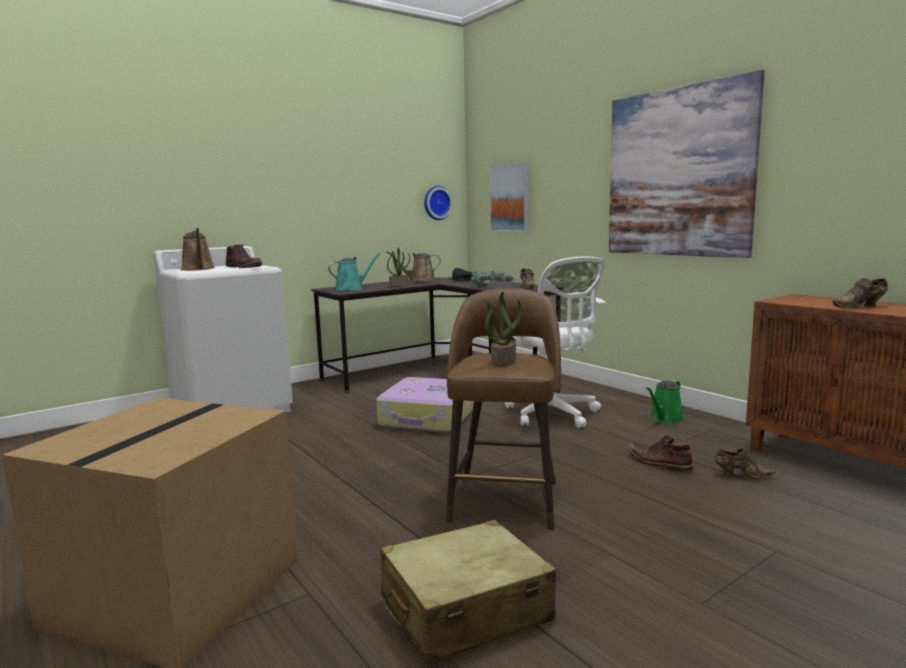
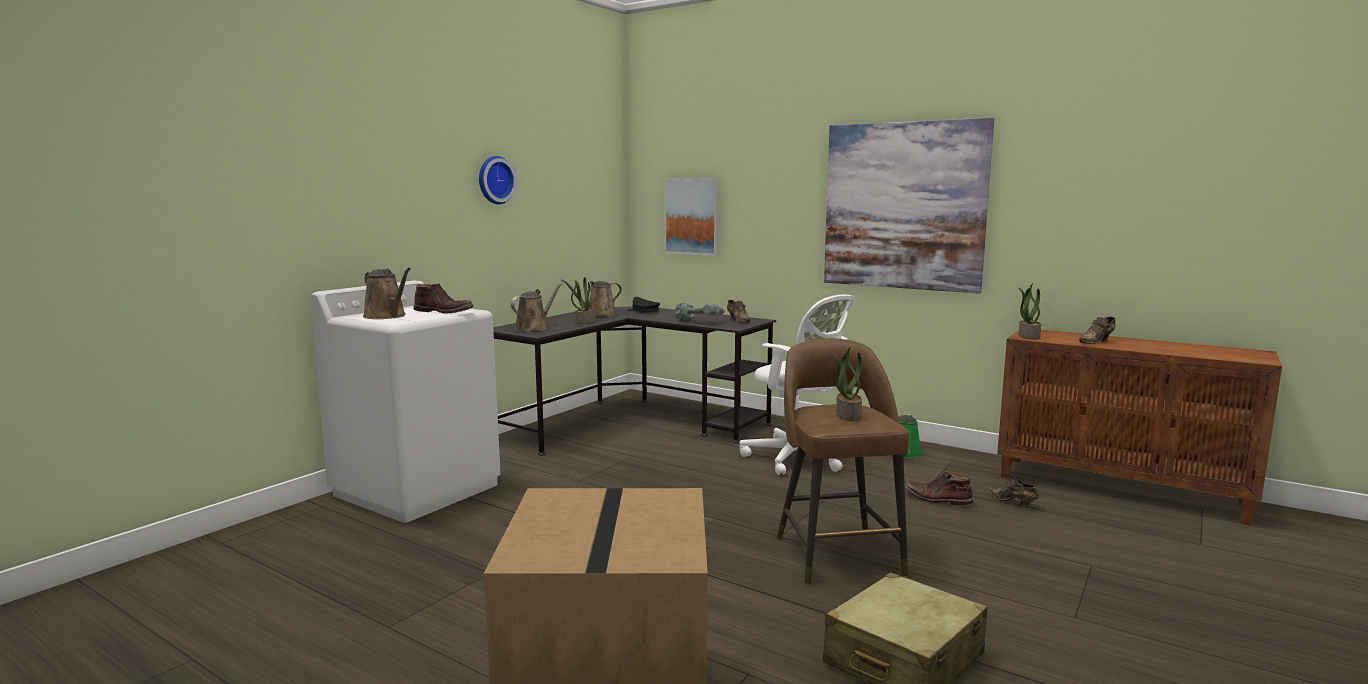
camera: 20 degrees left, 0 degrees up
(351, 288) = (534, 328): turquoise watering can -> brown watering can
(428, 418) = (671, 476): suitcase -> none
(436, 203) = (600, 219): wall clock -> wall clock (494, 180)
(741, 475) = (1013, 503): brown shoe -> brown shoe turned 120 degrees counterclockwise
(783, 300) = (1028, 336): none -> potted plant

